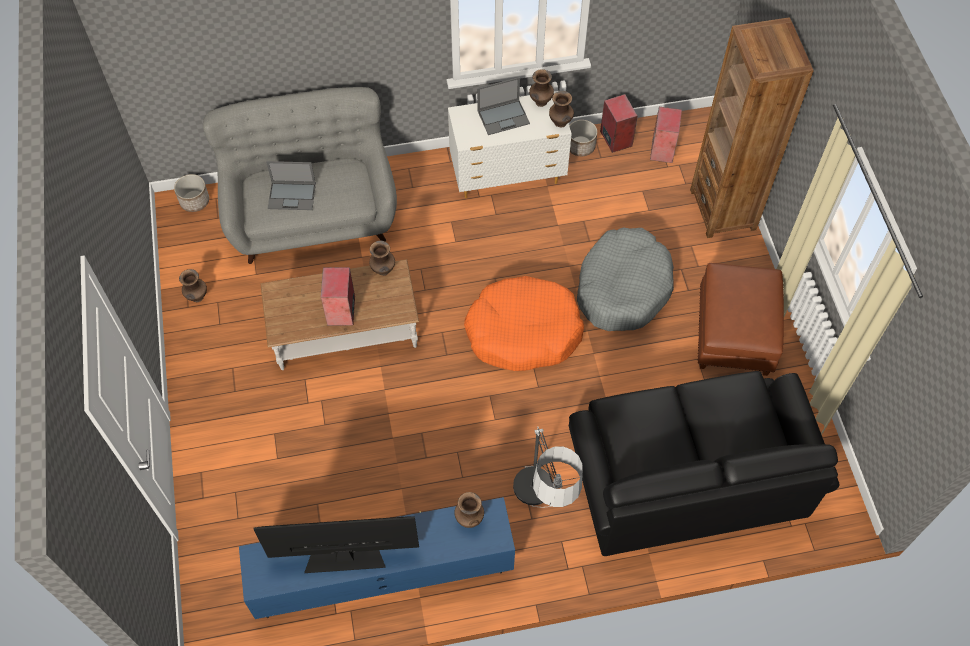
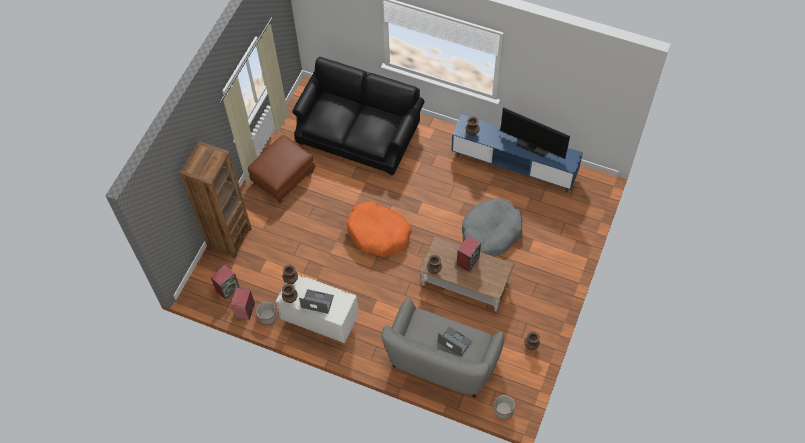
camera: 145 degrees left, 0 degrees up
(541, 517) = (431, 152): floor lamp -> none
(623, 287) = (314, 227): grey dog bed -> grey dog bed (491, 233)

